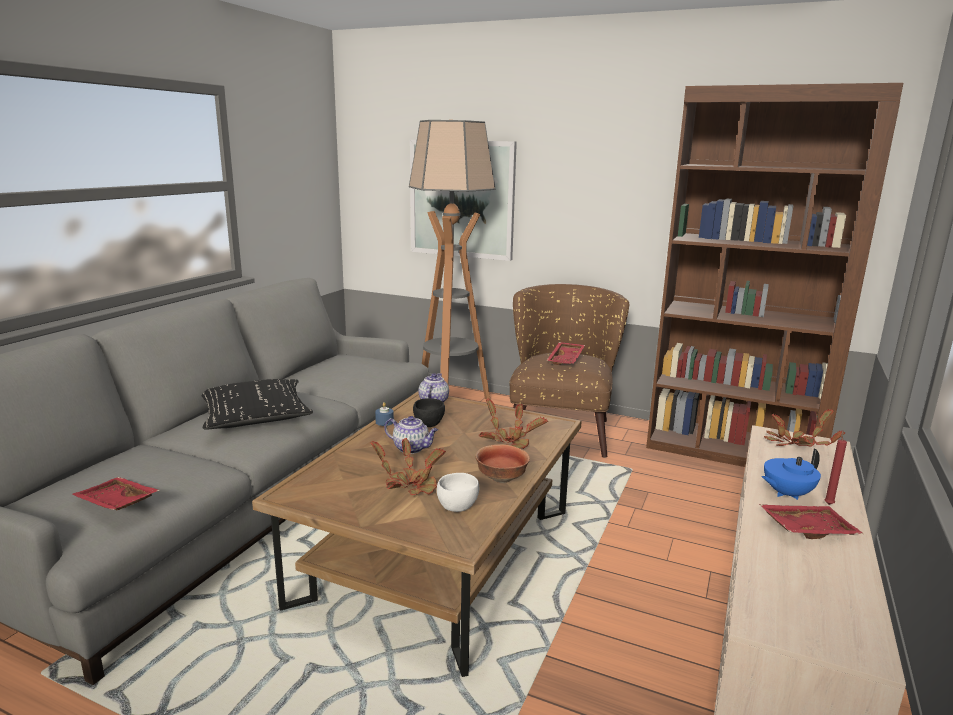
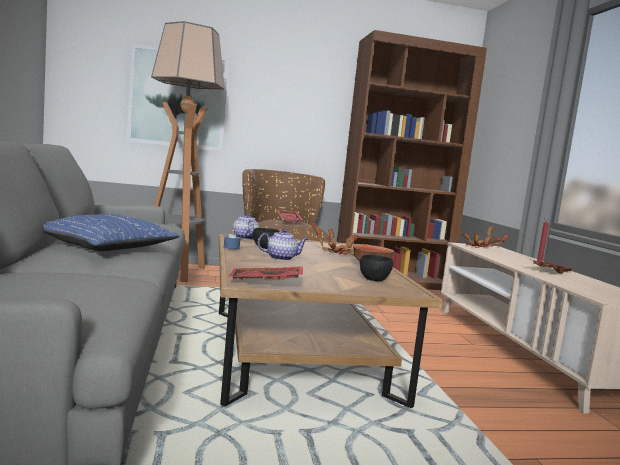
camera: 35 degrees left, 10 degrees down
(115, 504) = (88, 299): red tray -> red tray (265, 282)
(255, 415) = (108, 246): black pillow -> blue pillow
(410, 484) = (321, 272): potted plant -> none
(456, 506) = (373, 279): white bowl -> black bowl
(786, 493) = (516, 262): blue teapot -> none

